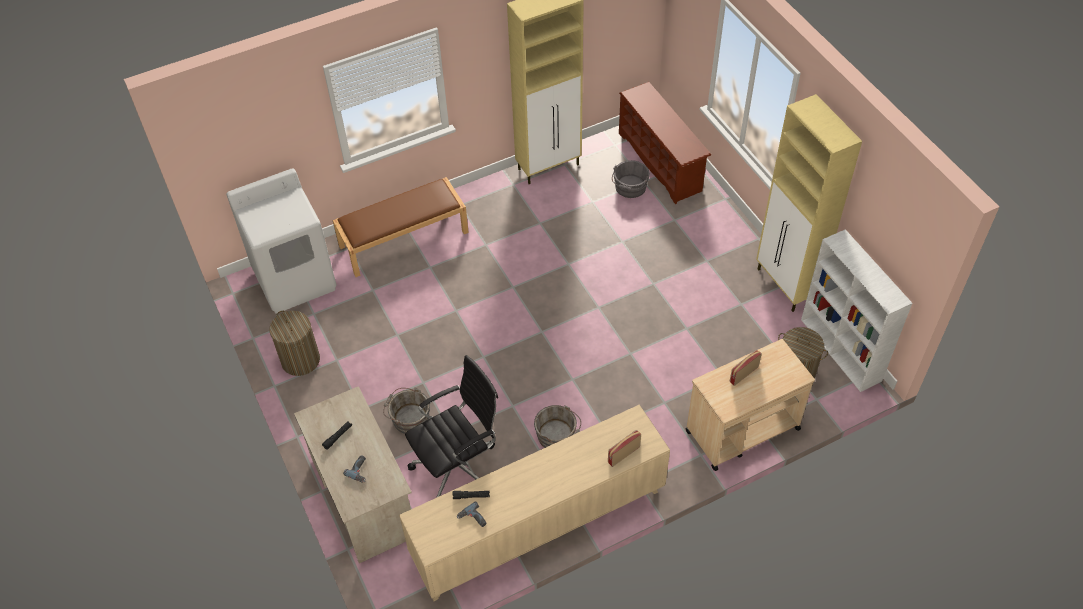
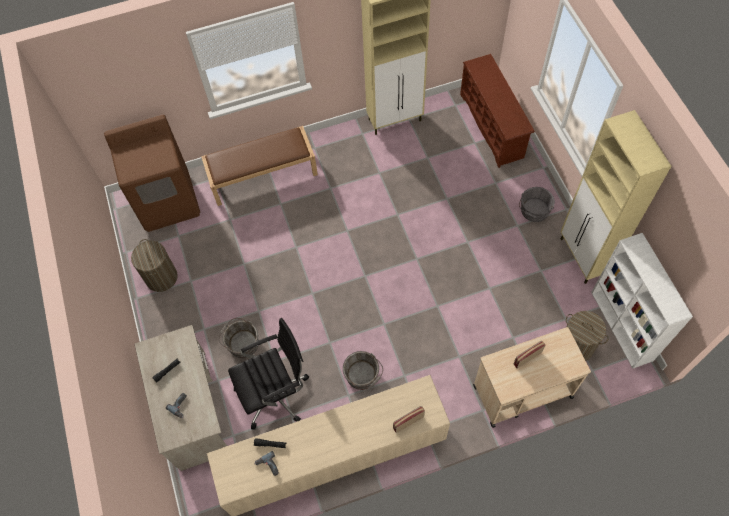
camera: 10 degrees right, 10 degrees up
(295, 279) = (168, 201): white washing machine -> brown washing machine
(630, 188) = (461, 148): grey bucket -> grey bucket (534, 211)

